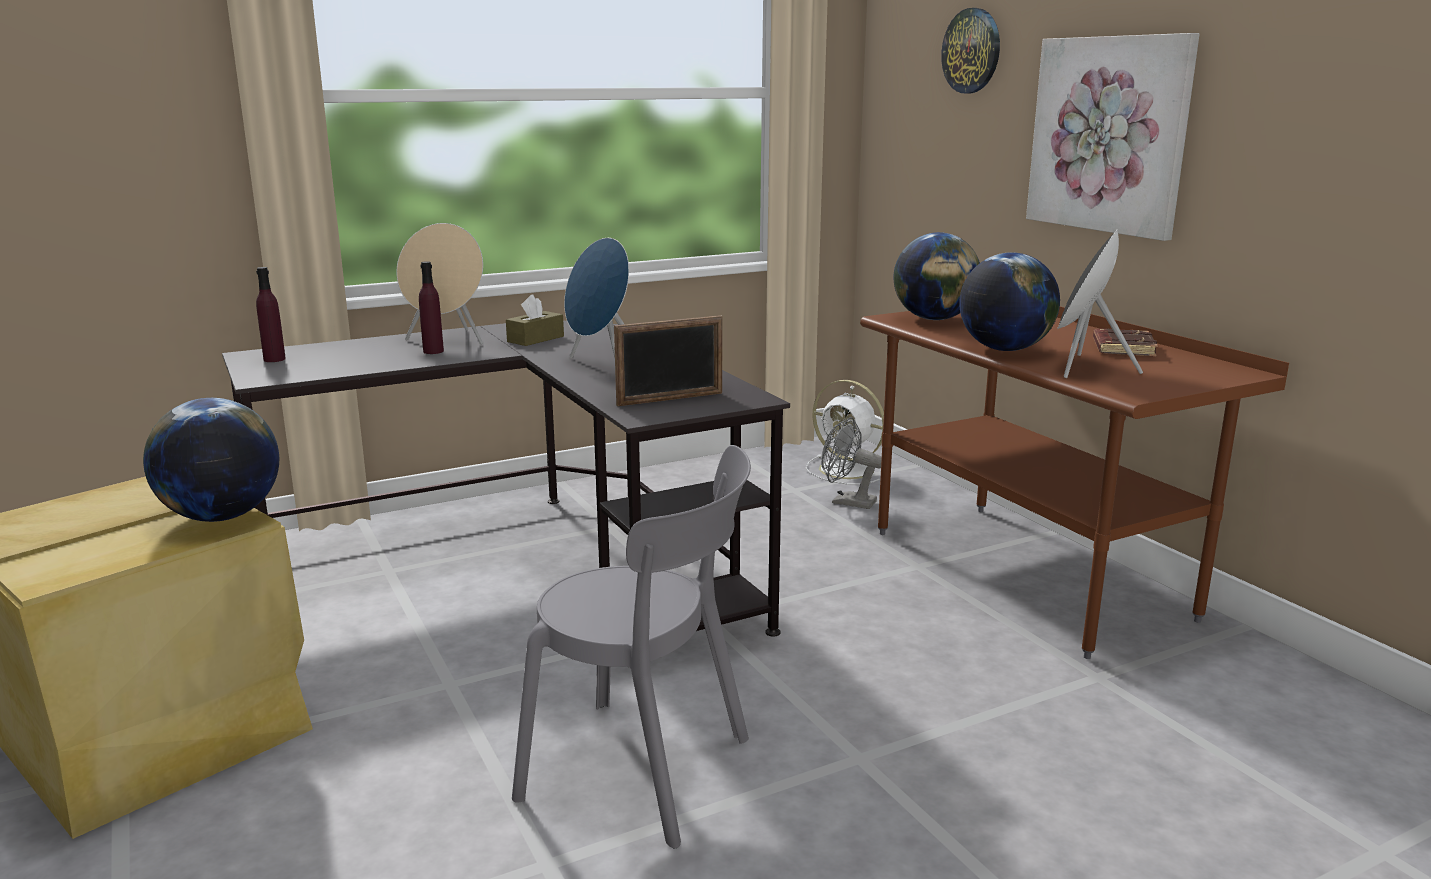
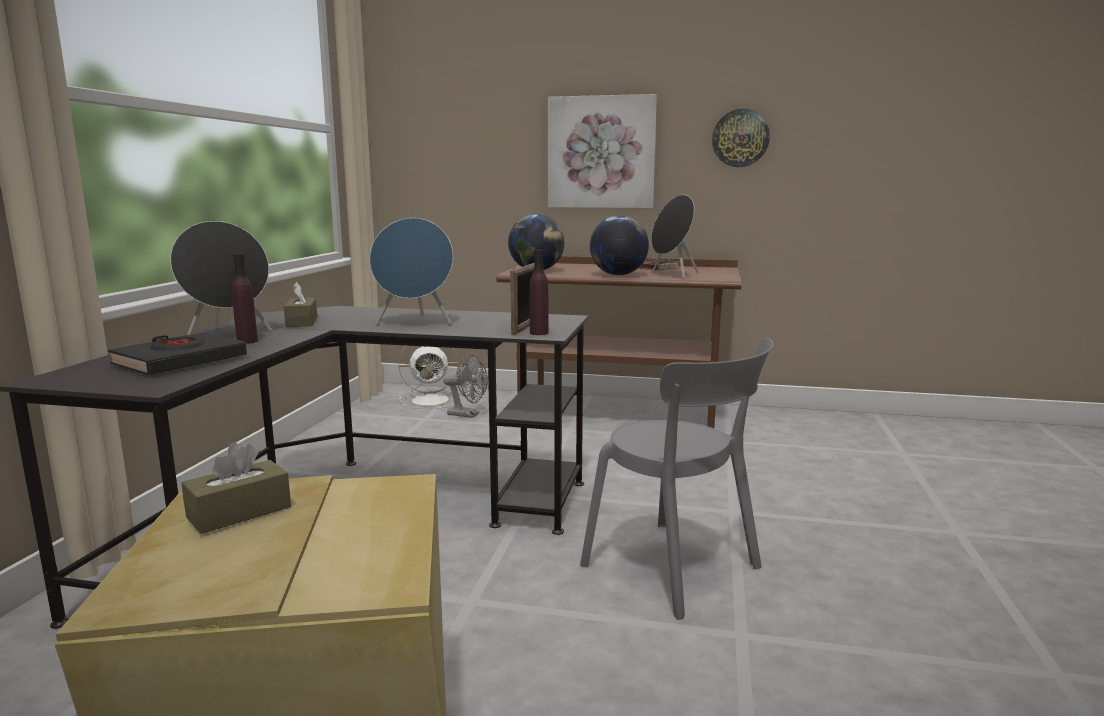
camera: 50 degrees left, 5 degrees down
(136, 496) = (239, 512): none -> brown tissue box
(222, 517) = (375, 490): globe -> none
(274, 359) = (100, 375): purple bottle -> purple bottle (539, 333)
(340, 360) = (180, 361): none -> black book
(448, 340) = (228, 334): beige speaker -> black speaker
(646, 771) = (677, 569): grey chair -> grey chair turned 75 degrees clockwise
(847, 502) = (468, 415): grey fan -> grey fan turned 135 degrees counterclockwise
(972, 51) = (480, 105): wall clock -> wall clock (740, 138)

